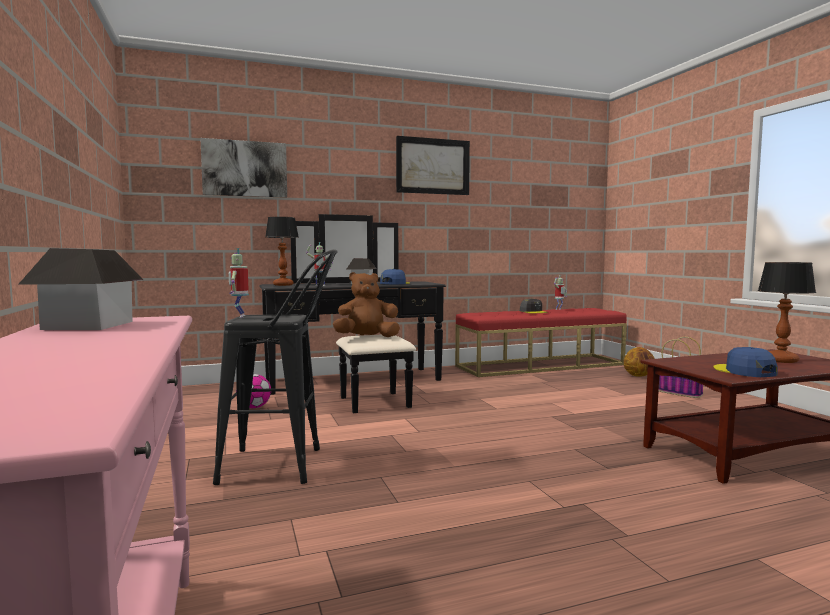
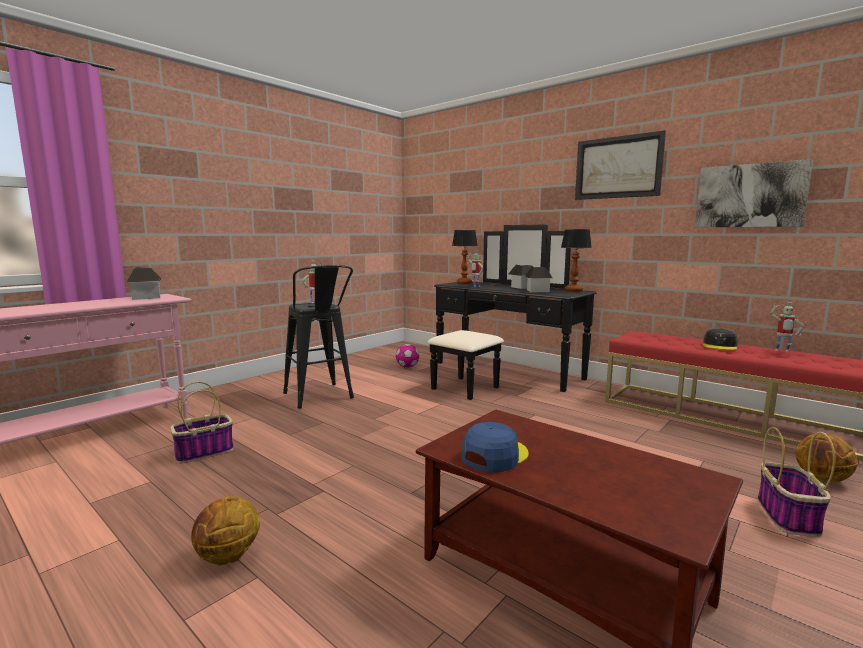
camera: 60 degrees right, 5 degrees up
(245, 169) = (461, 191): picture -> picture (750, 196)
(367, 338) = (459, 333): brown plush toy -> none
(394, 283) = (537, 291): blue cap -> toy house
(394, 571) = (205, 452): none -> basket
(719, 572) = (228, 557): none -> basketball
(781, 360) = (622, 480): table lamp -> table lamp (573, 290)

